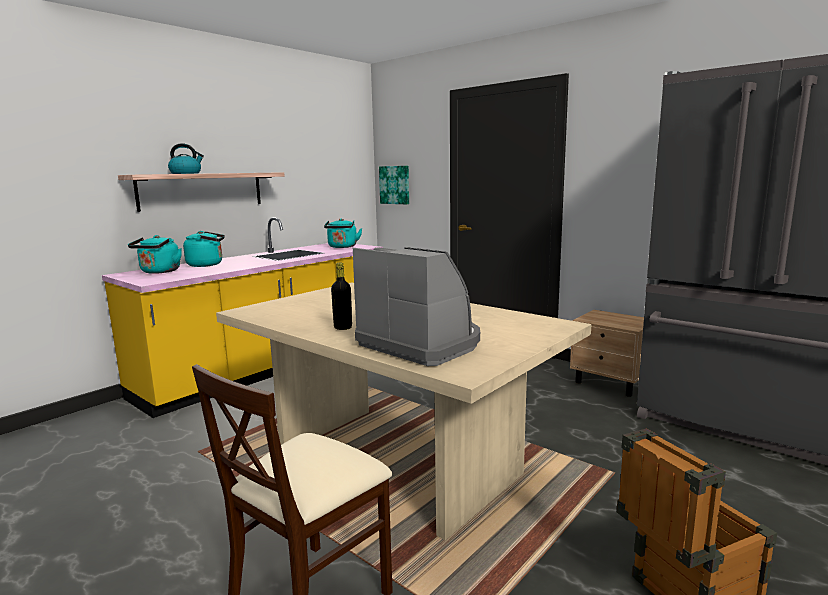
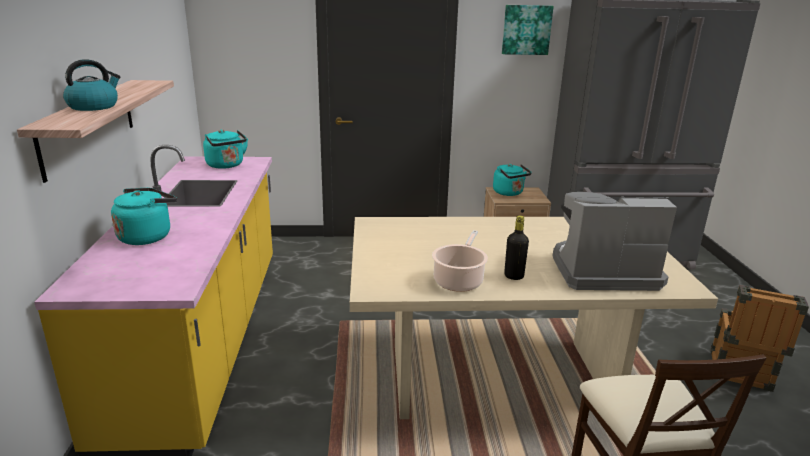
camera: 45 degrees left, 10 degrees up
(159, 272) = (120, 268): turquoise kettle -> turquoise kettle (509, 193)
(301, 320) = (459, 280): none -> cooking pot
(395, 185) = (231, 72): picture -> picture (526, 30)

